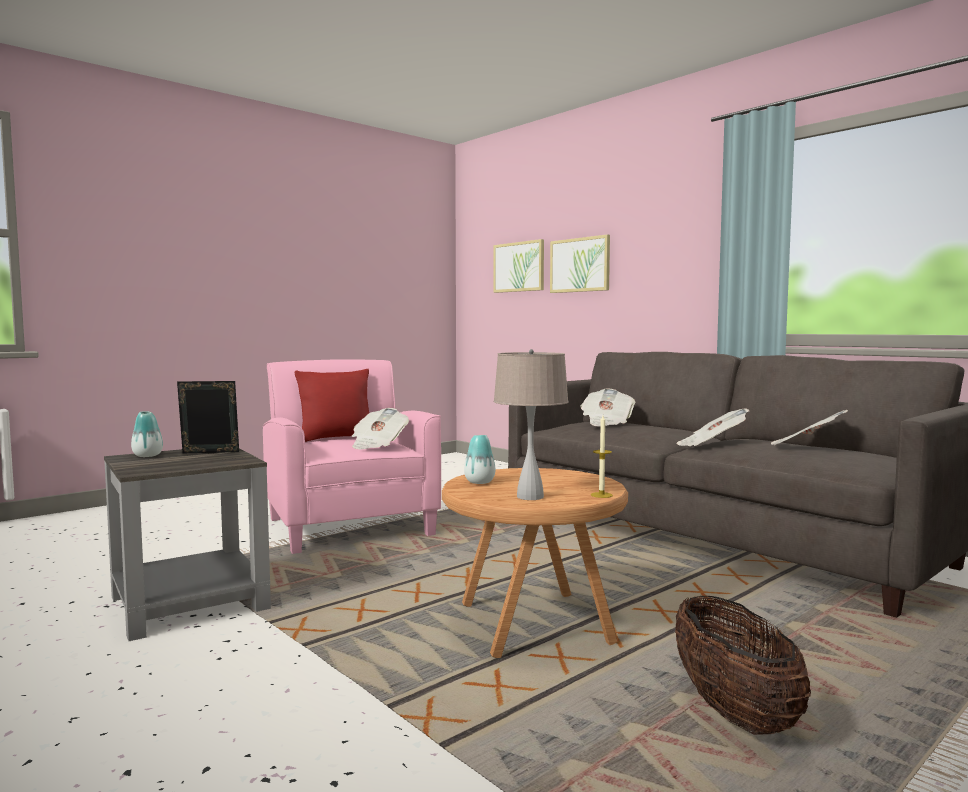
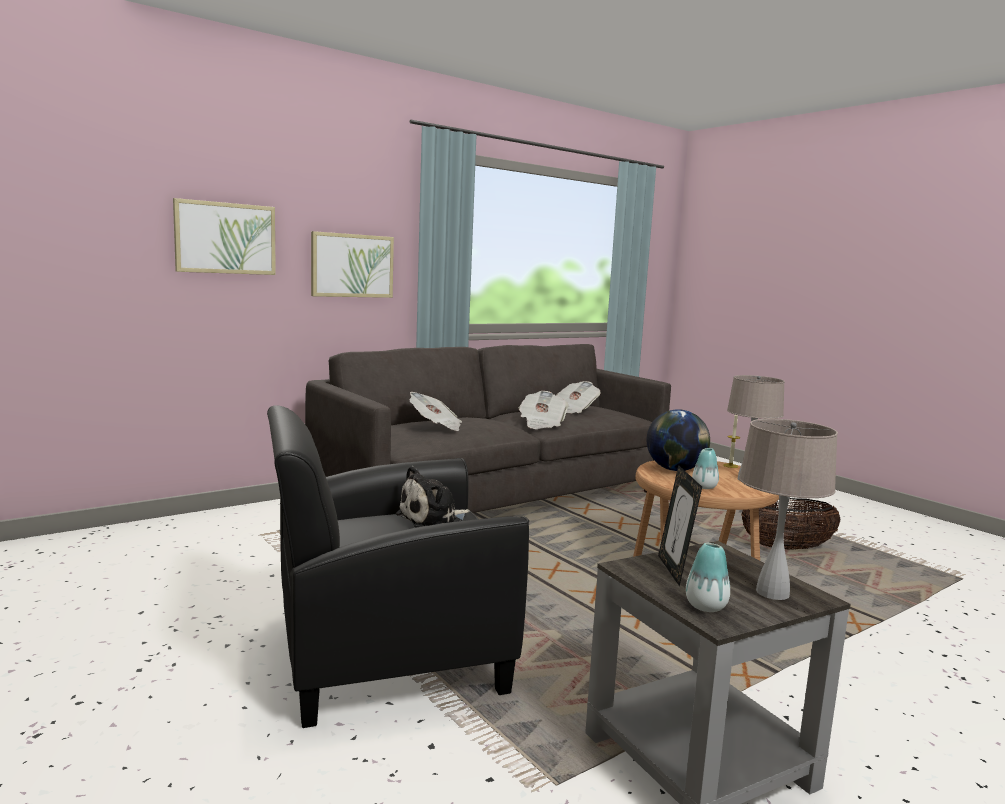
camera: 85 degrees left, 5 degrees up
(154, 466) = (773, 593): none -> beige table lamp
(336, 438) = (342, 542): red pillow -> none
(349, 526) = (386, 653): pink armchair -> black armchair
(377, 445) = (433, 519): newspaper -> plush toy
(519, 267) = (97, 225): picture -> picture (352, 265)
(548, 477) = (675, 470): none -> globe

